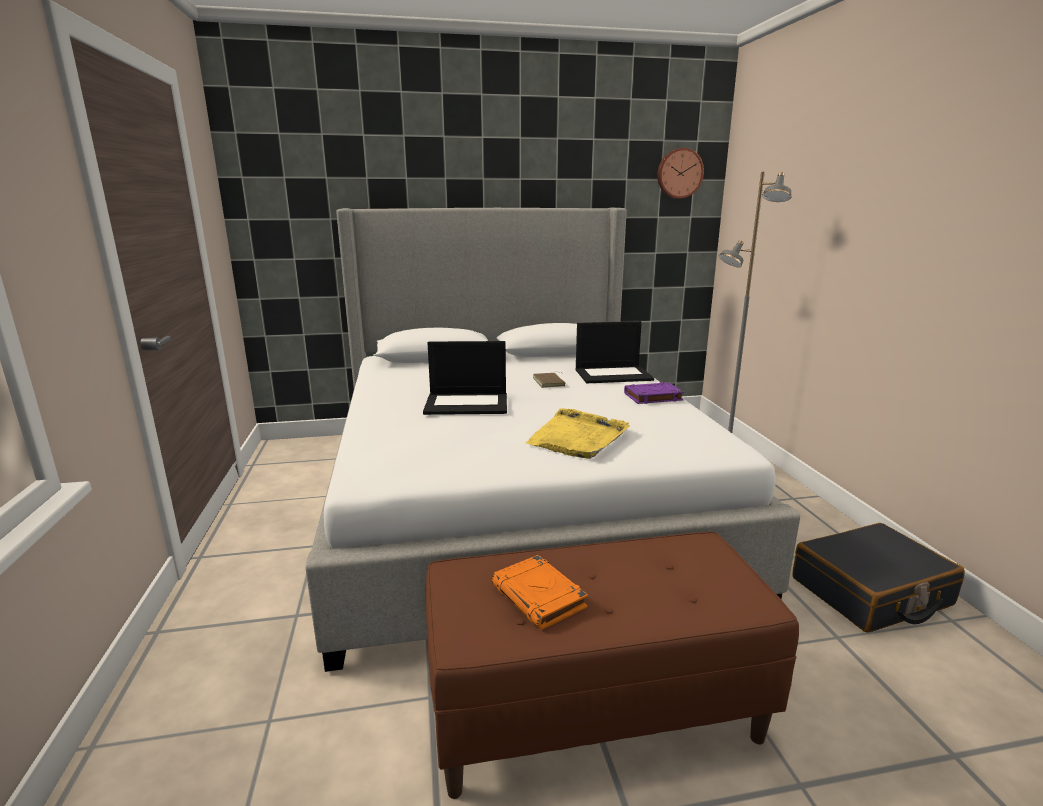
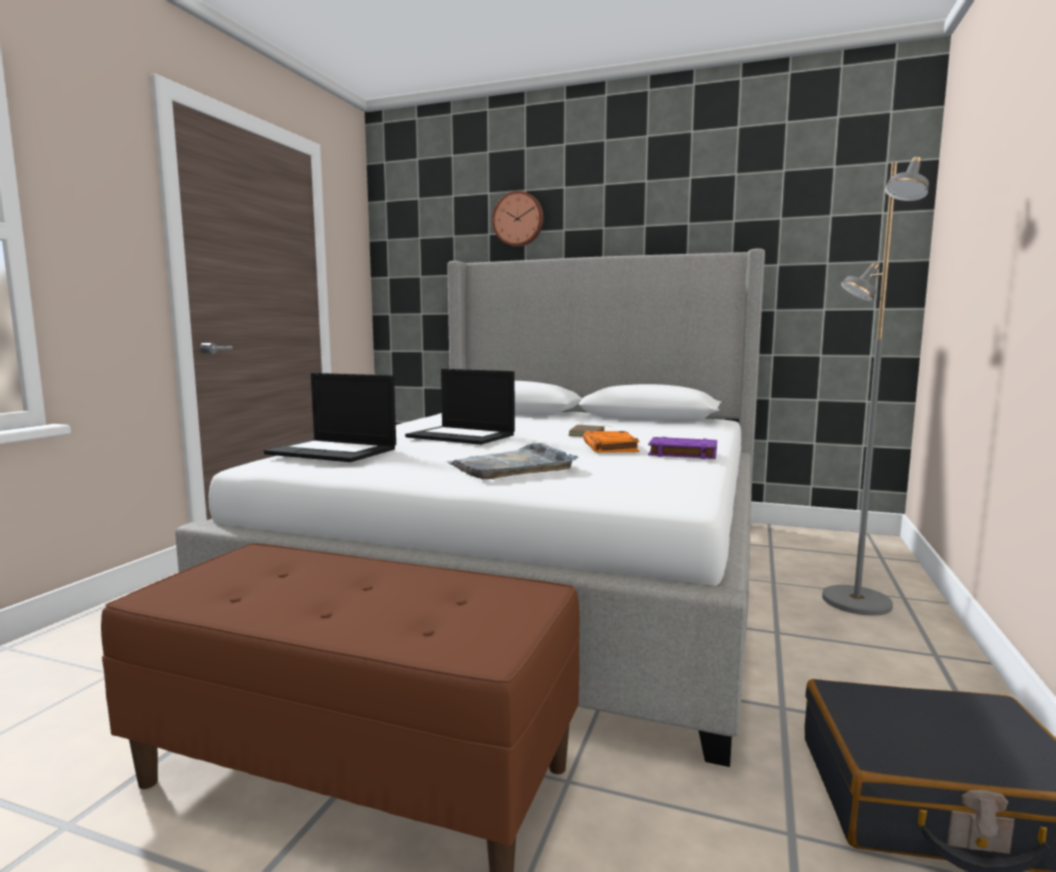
camera: 30 degrees right, 10 degrees down
(539, 597) = (280, 585): orange book -> orange book (610, 447)
(577, 437) = (512, 466): yellow tray -> grey tray
(613, 374) = (678, 436): laptop -> laptop (334, 451)
(679, 173) = (857, 205): wall clock -> wall clock (518, 219)

